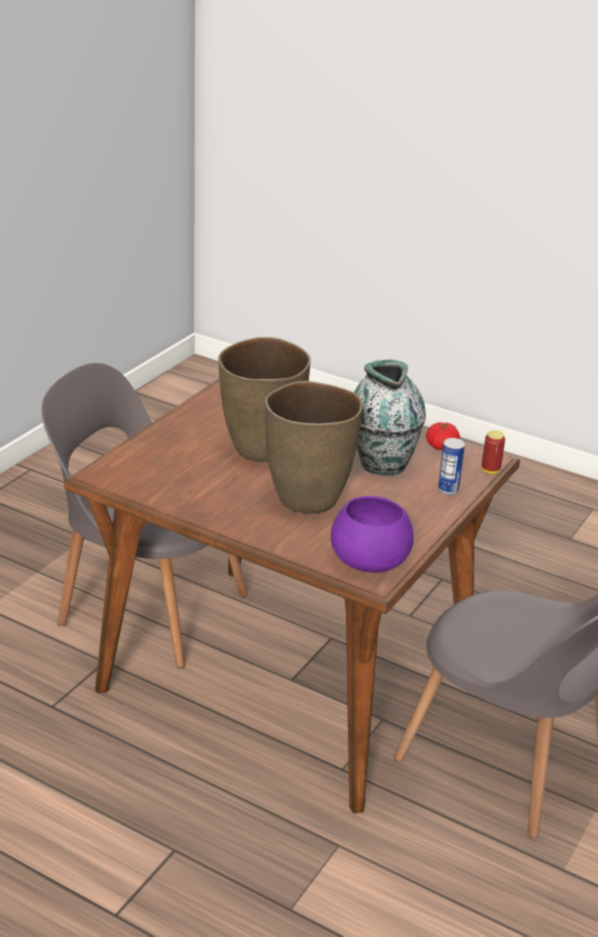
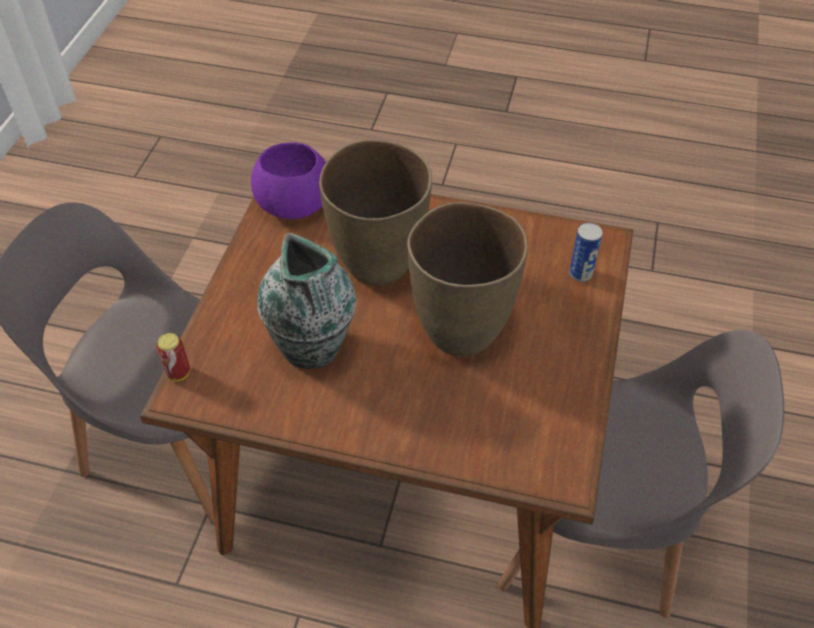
camera: 165 degrees right, 20 degrees up
(441, 447) = (244, 404): tomato -> none
(448, 490) = (228, 322): can -> can (580, 274)

